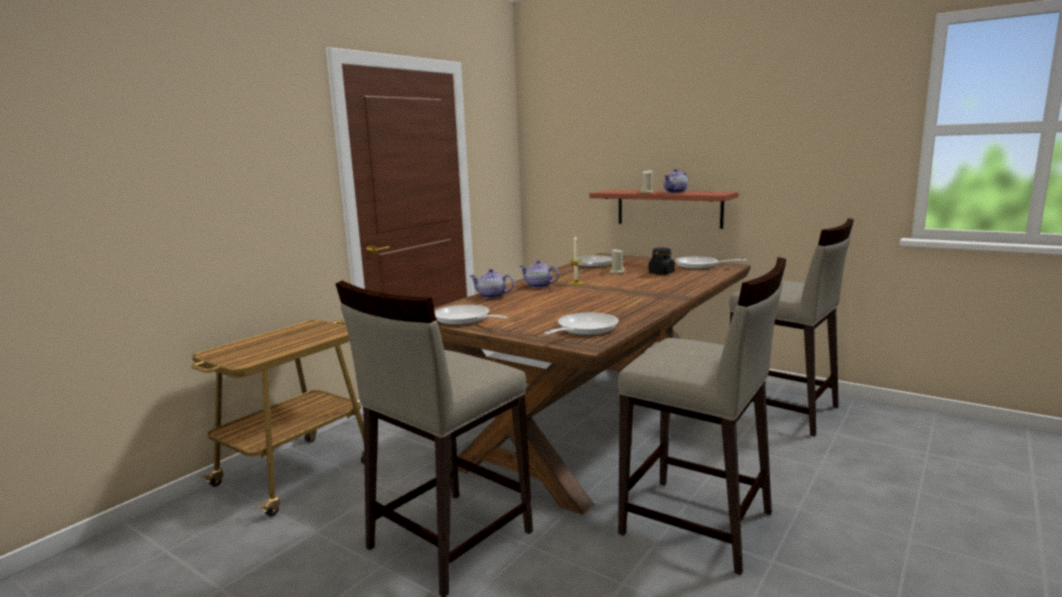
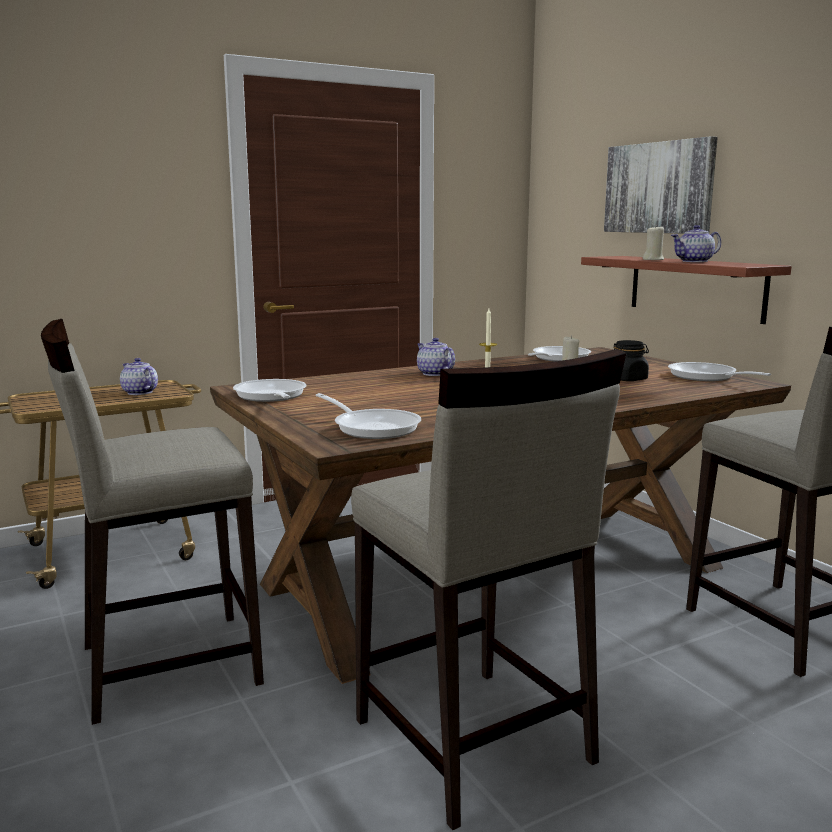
camera: 25 degrees right, 0 degrees up
(491, 296) = (356, 377): teapot -> teapot (139, 392)
(583, 329) = (372, 427): frying pan -> frying pan turned 75 degrees clockwise
(634, 143) = (659, 188): none -> picture

